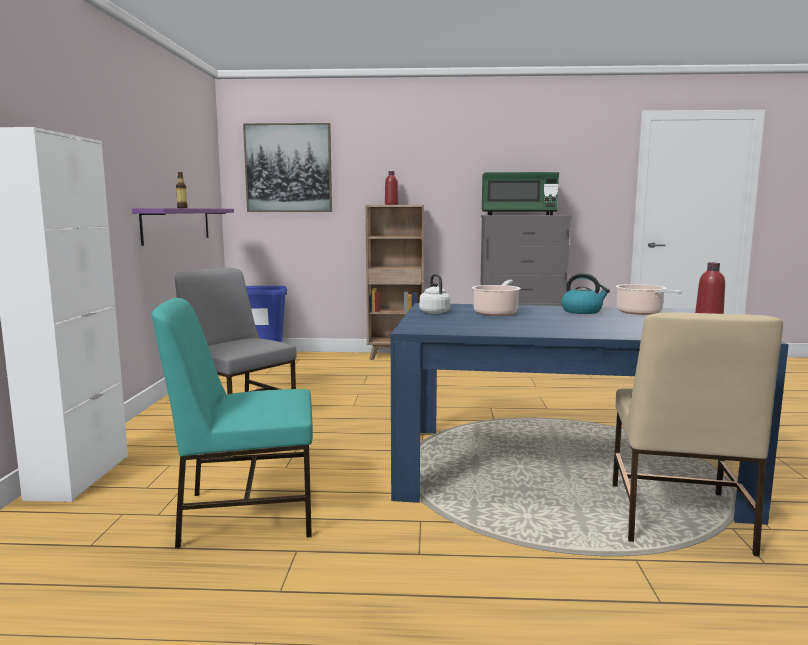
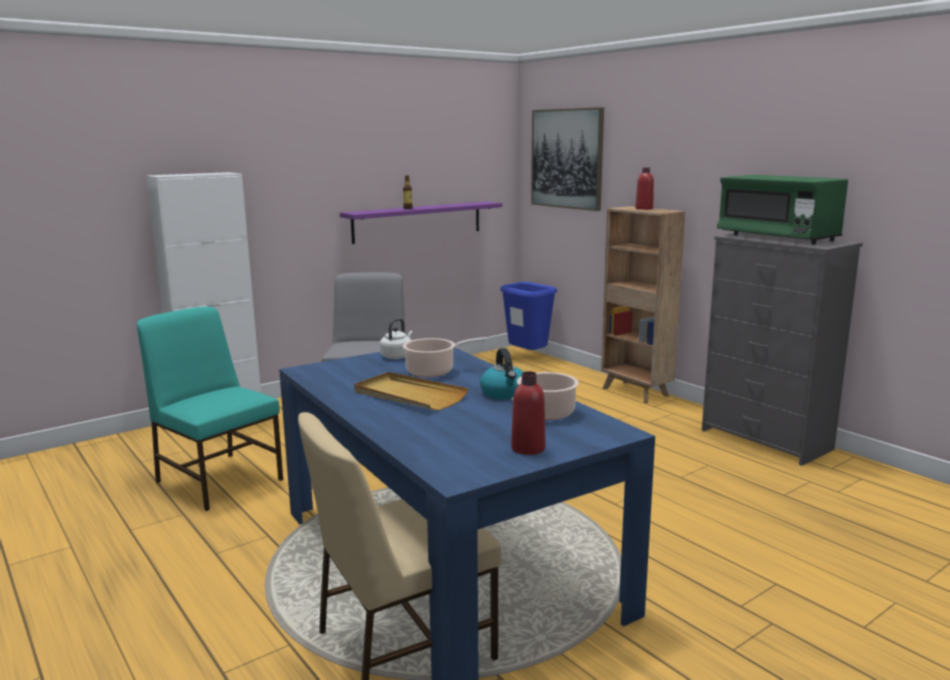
camera: 50 degrees right, 5 degrees up
(548, 322) = (408, 395): none -> beige tray

